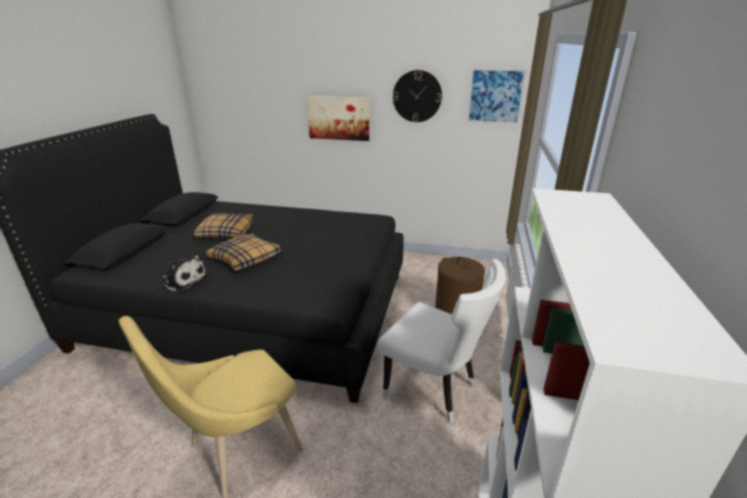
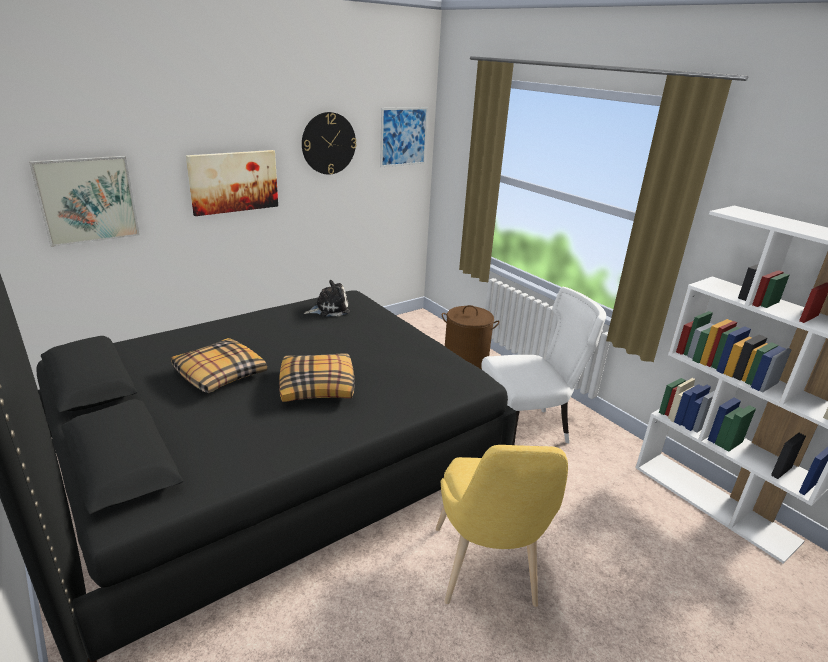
camera: 50 degrees left, 0 degrees up
(184, 281) = (304, 439): plush toy -> plush toy (329, 309)
(252, 118) = (87, 200): none -> picture

